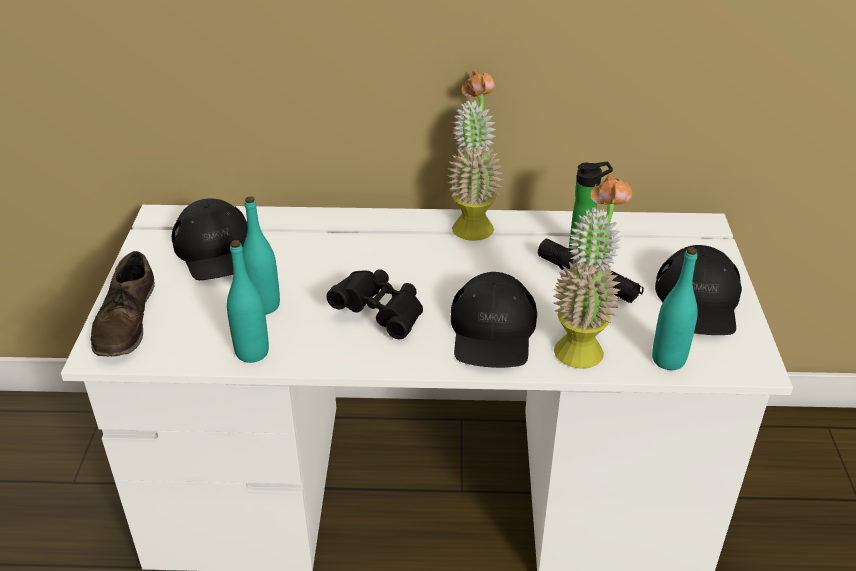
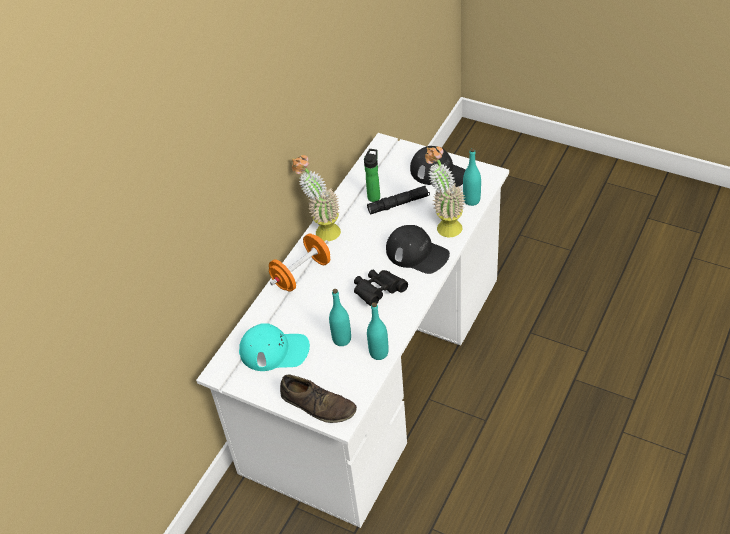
camera: 60 degrees left, 10 degrees up
(216, 250) = (274, 350): black cap -> turquoise cap
(374, 230) = (301, 274): none -> orange dumbbell

